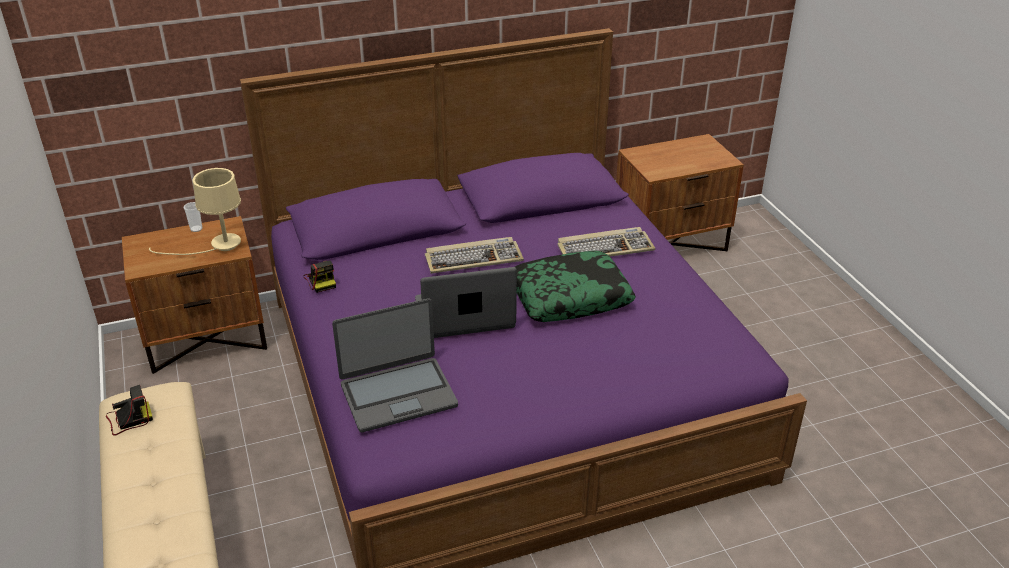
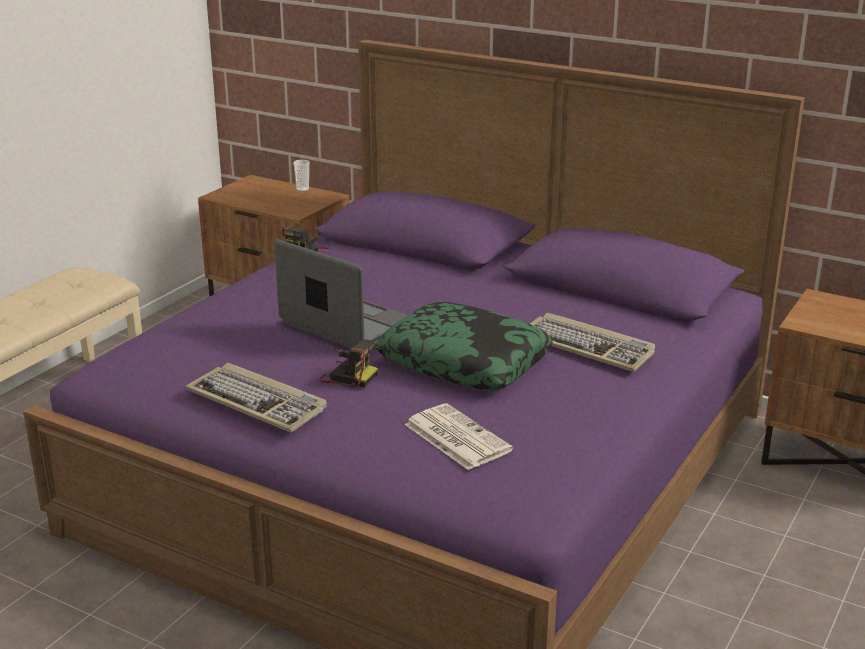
camera: 50 degrees right, 10 degrees down
(129, 420) = (57, 282): camera -> camera (347, 376)
(217, 247) = (290, 205): beige table lamp -> none
(398, 394) = (185, 343): laptop -> none
(474, 258) = (447, 295): keyboard -> keyboard (258, 402)
(655, 345) = (455, 437): none -> newspaper

